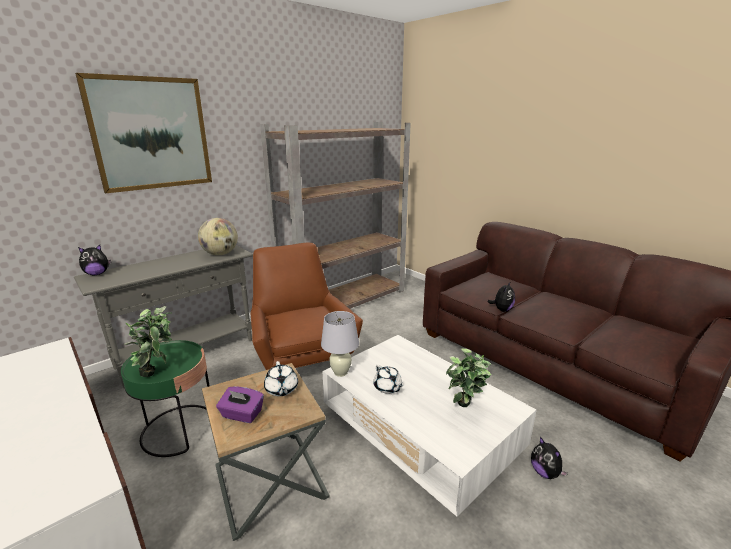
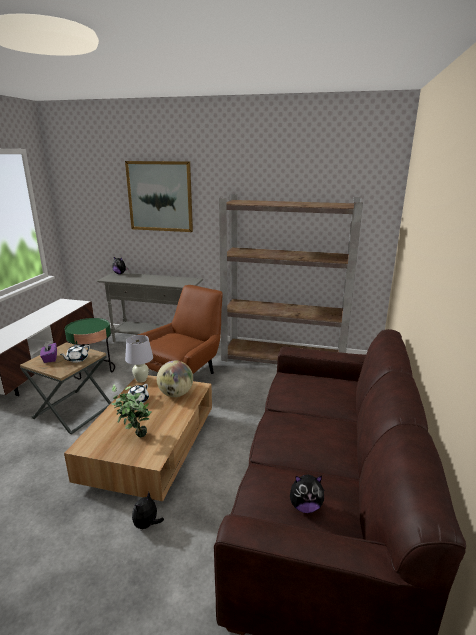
camera: 55 degrees right, 0 degrees up
(158, 371) = (77, 329): potted plant -> none
(220, 254) = (179, 282): globe -> globe (176, 394)
(419, 431) = (150, 448): white coffee table -> brown coffee table
(502, 309) = (278, 407): plush toy -> plush toy (305, 506)

